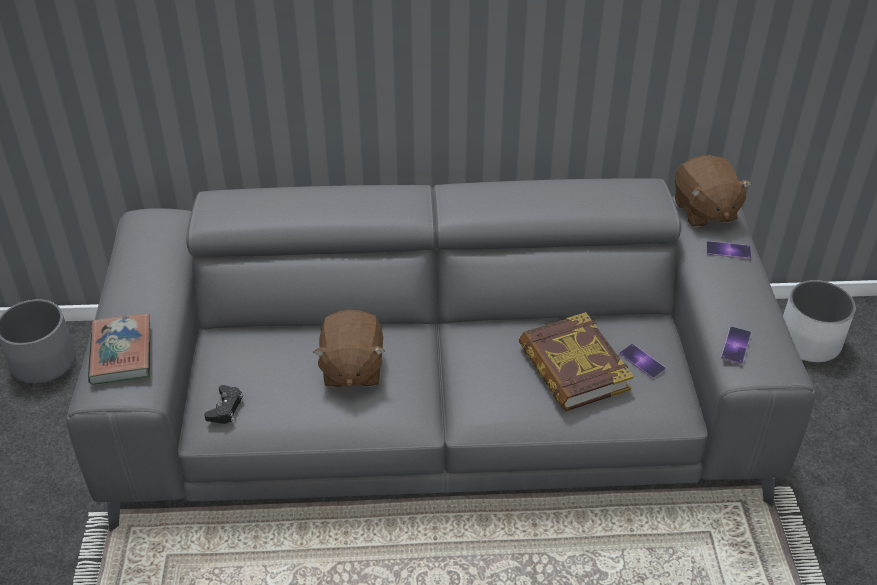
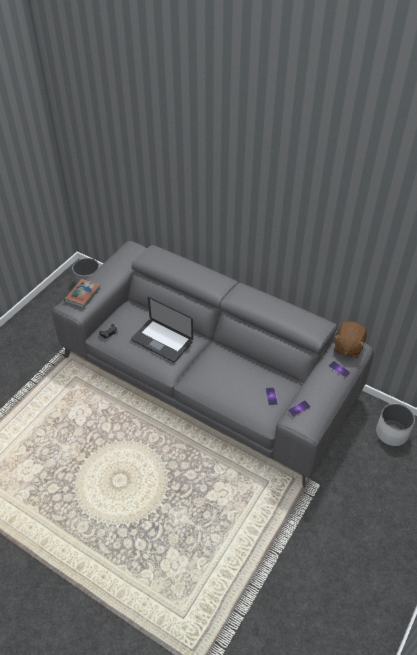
camera: 35 degrees right, 5 degrees up
(351, 369) = (162, 341): brown plush toy -> laptop
(573, 368) = (241, 384): book -> none

